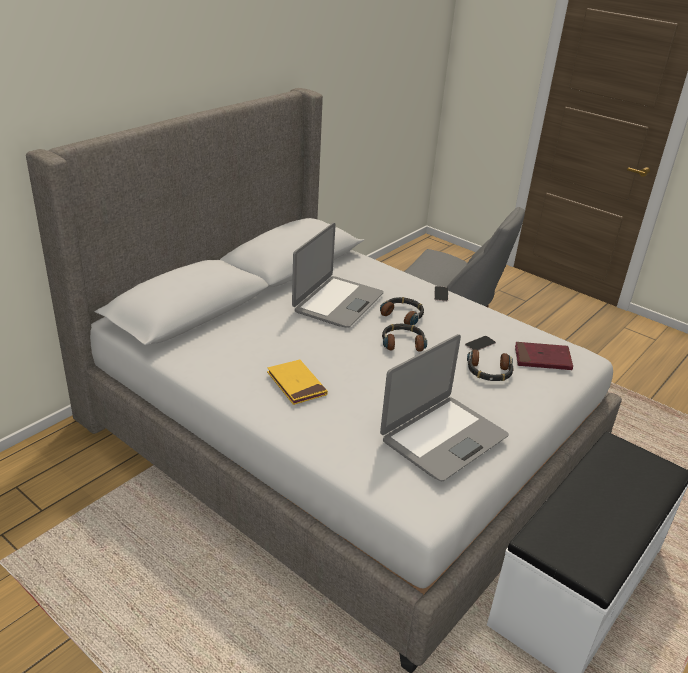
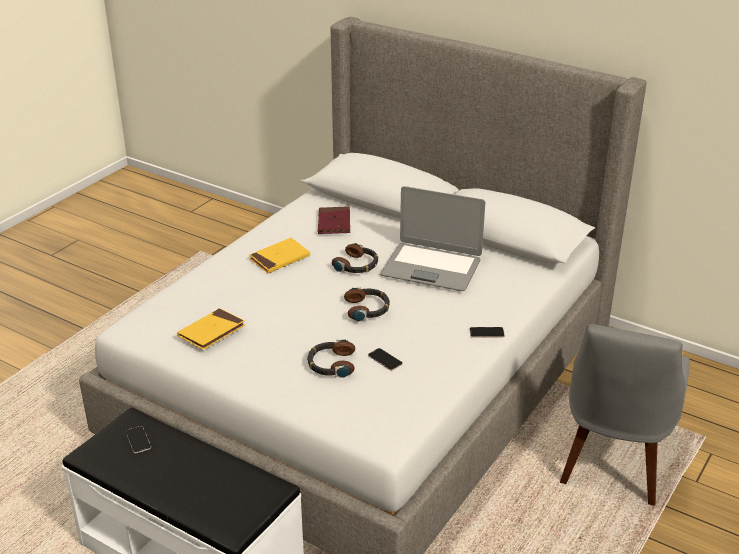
camera: 85 degrees right, 0 degrees up
(403, 315) = (425, 308): headphones -> headphones (357, 265)
(443, 438) = (211, 331): laptop -> yellow book
(542, 359) = (369, 403): red book -> red book (334, 223)
(568, 534) = (138, 440): none -> phone

